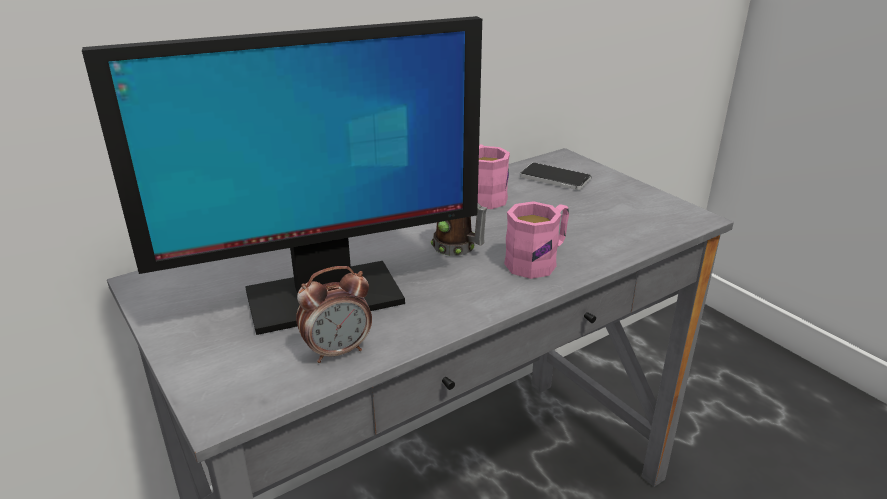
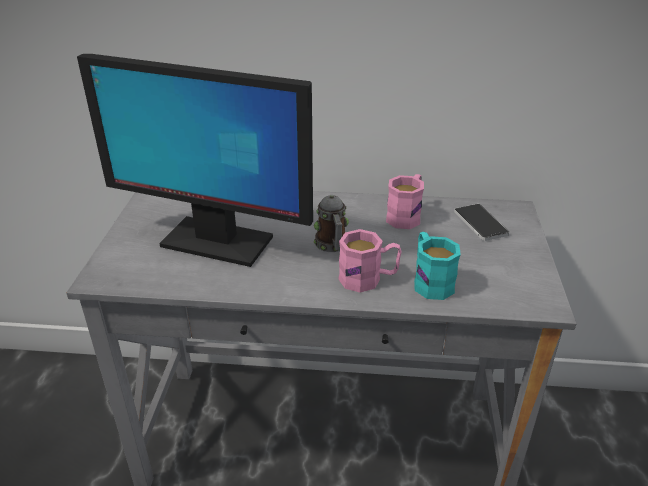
camera: 40 degrees right, 5 degrees up
(338, 351) = (182, 276): alarm clock -> none
(590, 238) = (430, 281): none -> turquoise mug

